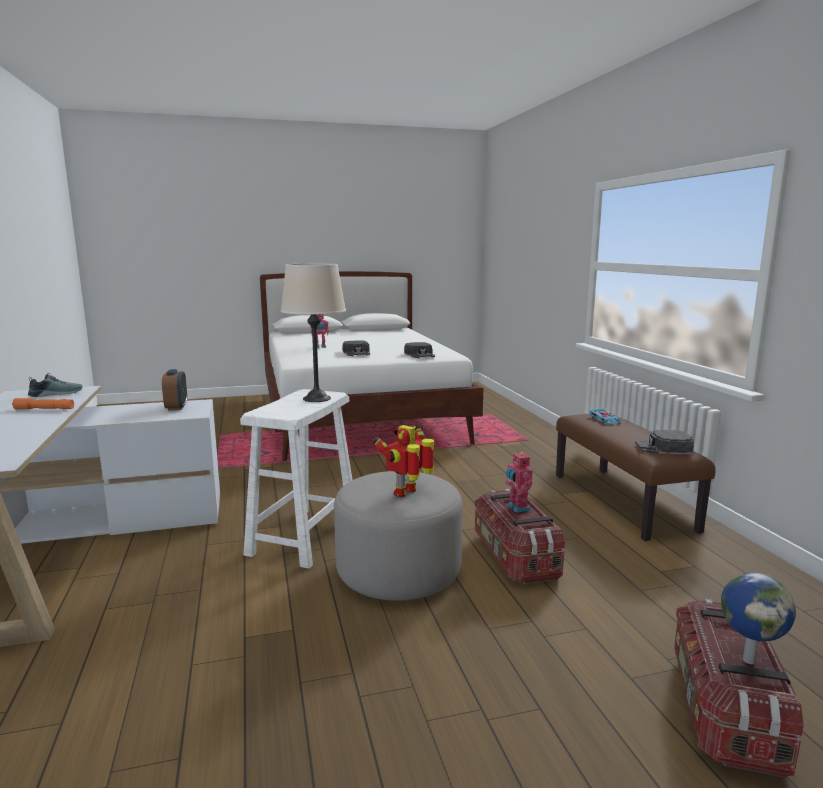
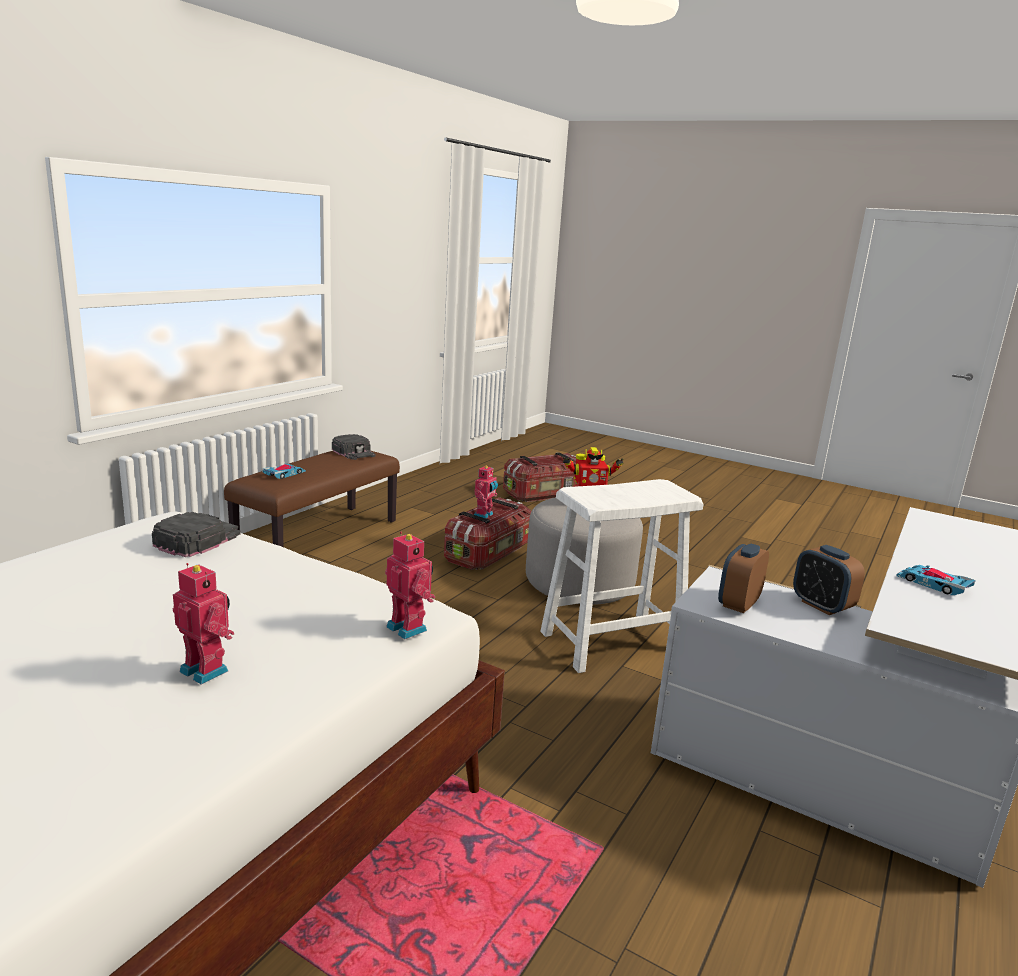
camera: 135 degrees left, 5 degrees up
(44, 409) = (933, 584): orange flashlight -> toy car
(56, 394) = (938, 624): shoe -> none
(124, 418) = (821, 606): none -> alarm clock
(291, 359) = (409, 628): none -> toy robot
(317, 398) = (603, 491): beige table lamp -> none
(357, 352) = (251, 592): black cap -> none
(748, 659) = (552, 460): globe -> none

